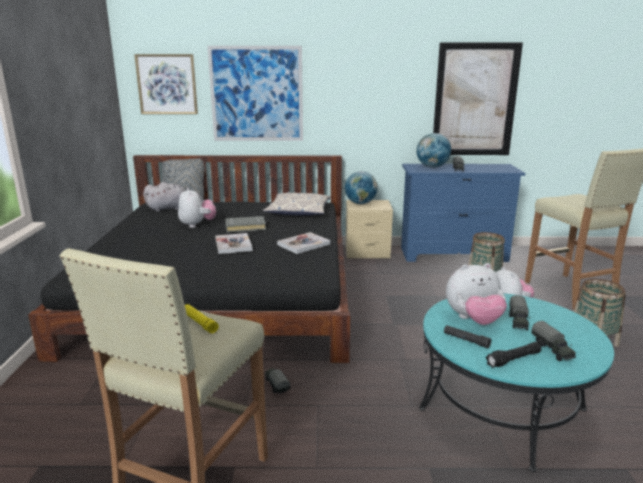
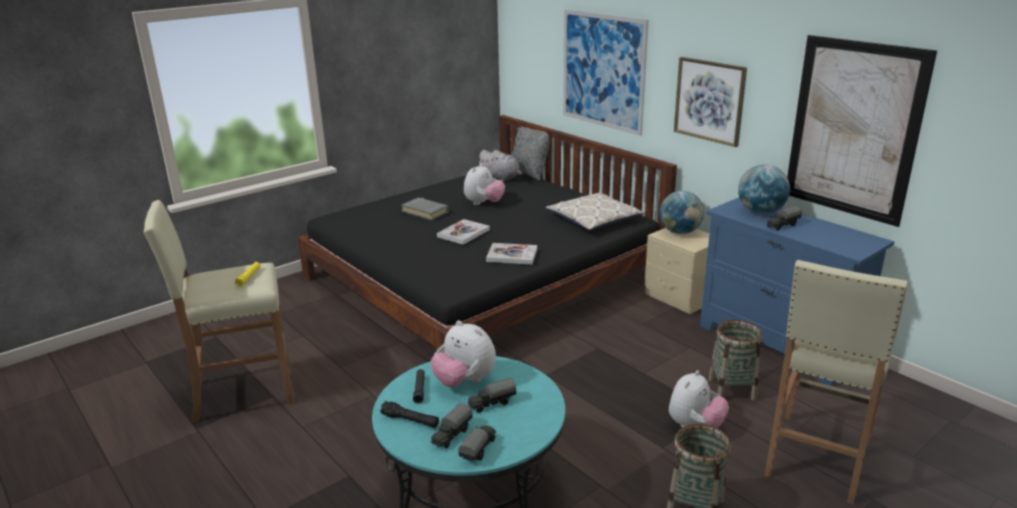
camera: 50 degrees right, 5 degrees up
(167, 84) = (532, 46): picture -> picture (709, 100)
(245, 227) = (510, 220): grey book -> grey book (425, 212)
(276, 386) = (376, 367): toy truck -> toy truck (479, 449)

